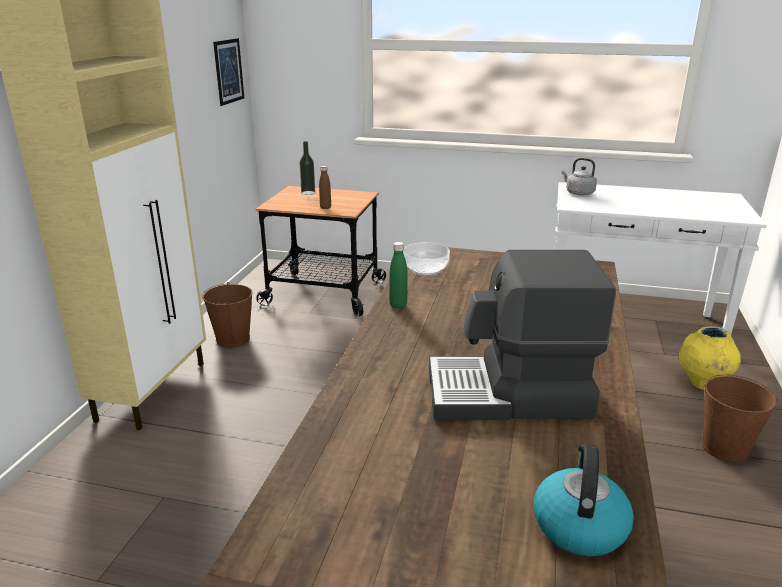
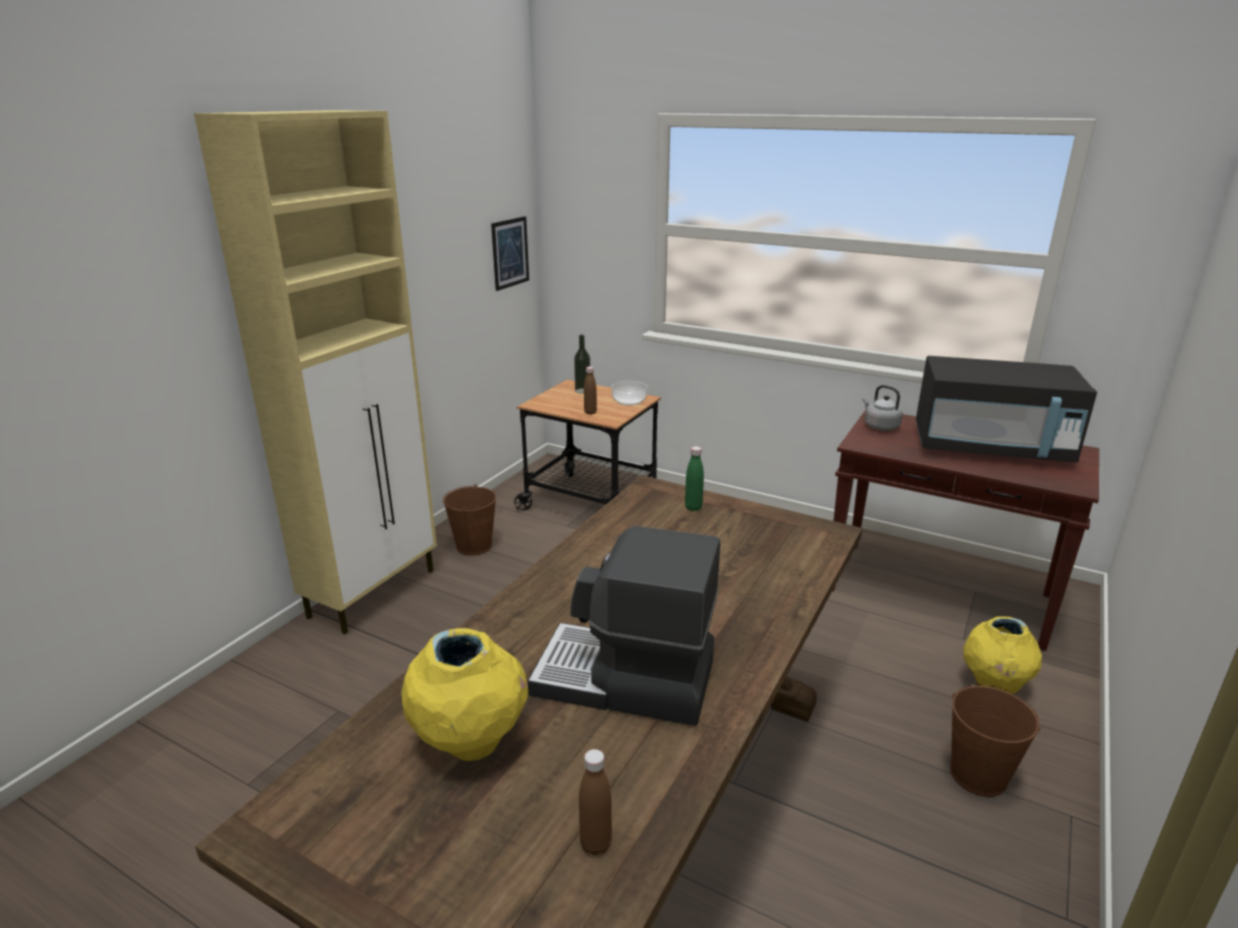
camera: 15 degrees right, 0 degrees up
(398, 305) = (577, 552): green bottle -> green bottle (693, 507)
(409, 466) = (471, 743): none -> yellow vase
(425, 268) = (636, 509): bowl -> bowl (629, 401)
(579, 525) = (595, 844): kettle -> brown bottle
(632, 324) = (940, 593): white console table -> brown console table
(668, 200) = (990, 448): none -> black microwave

